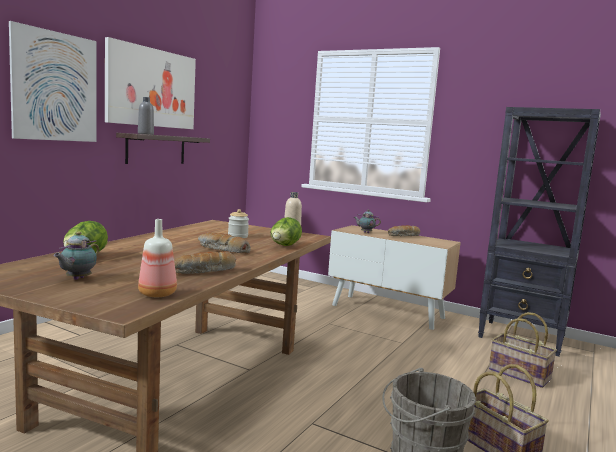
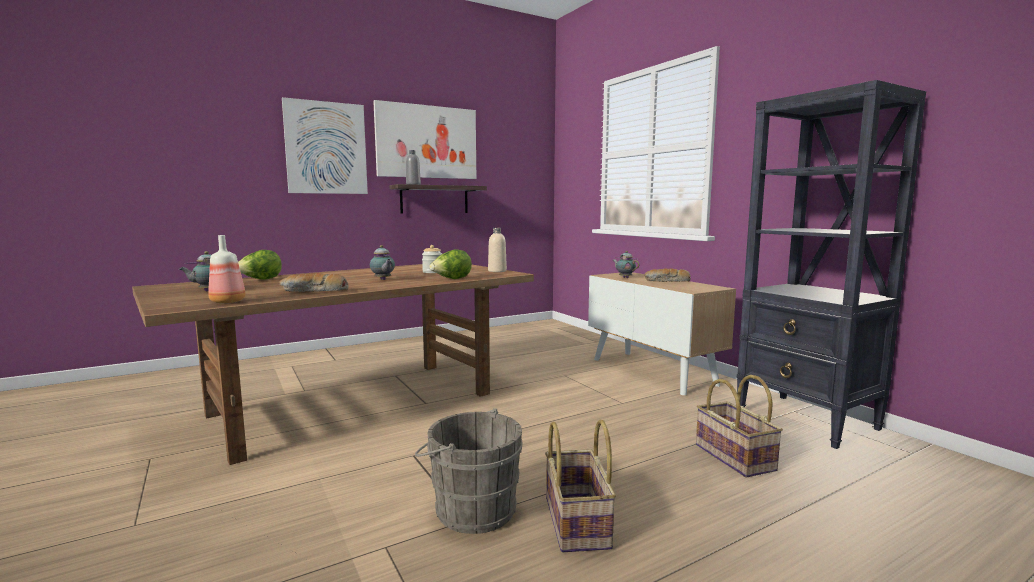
camera: 30 degrees right, 0 degrees up
(222, 250) = (383, 280): bread -> teapot

